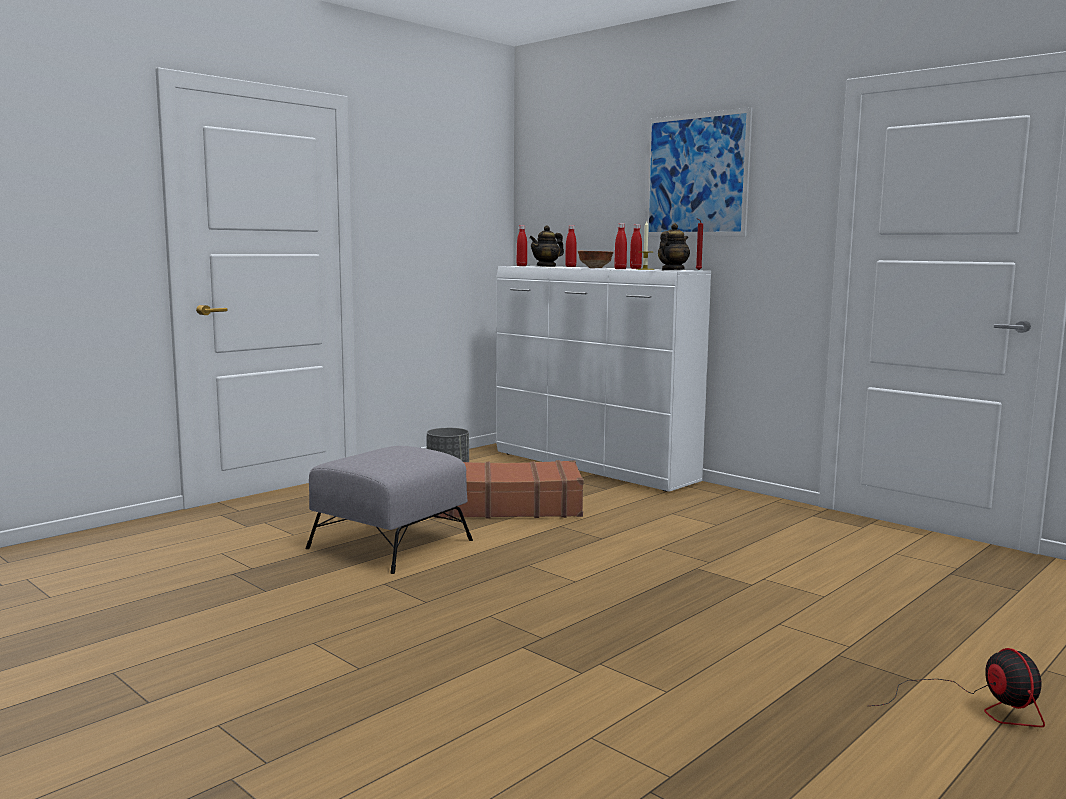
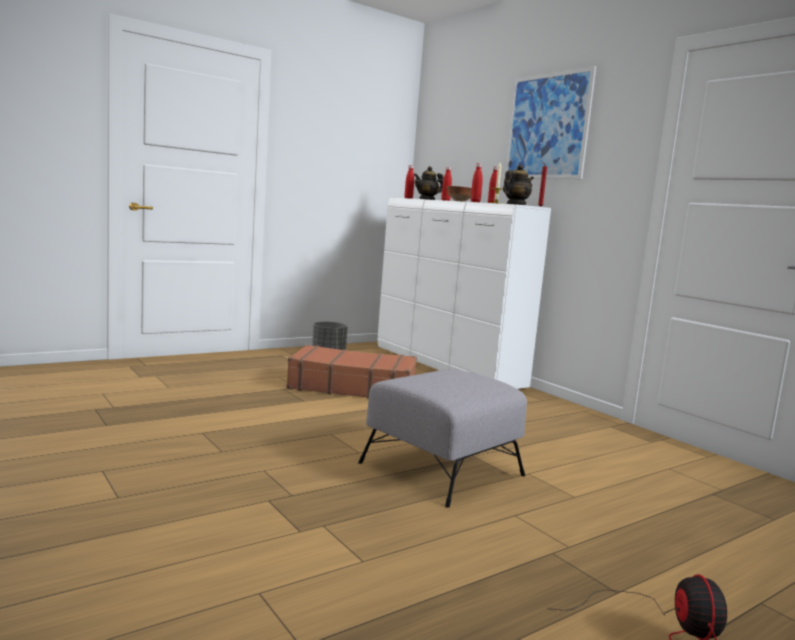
camera: 10 degrees right, 0 degrees up
(391, 544) = (236, 403): grey ottoman -> grey ottoman (442, 469)

